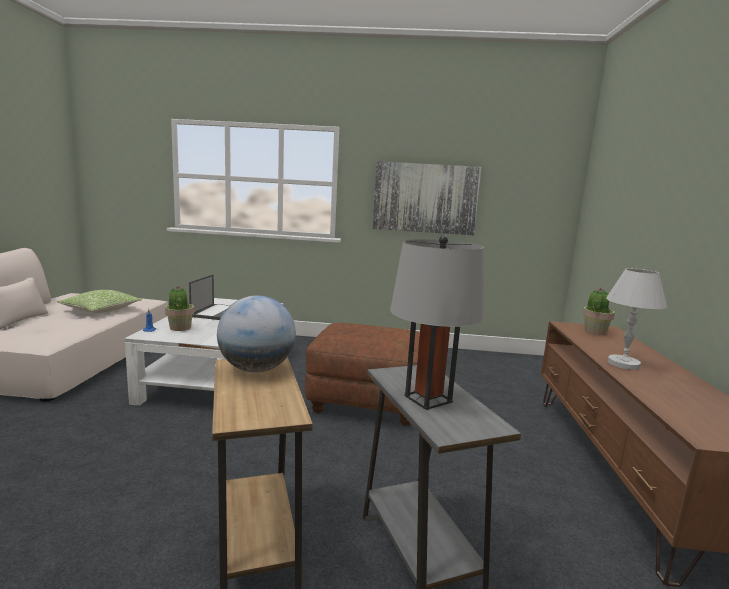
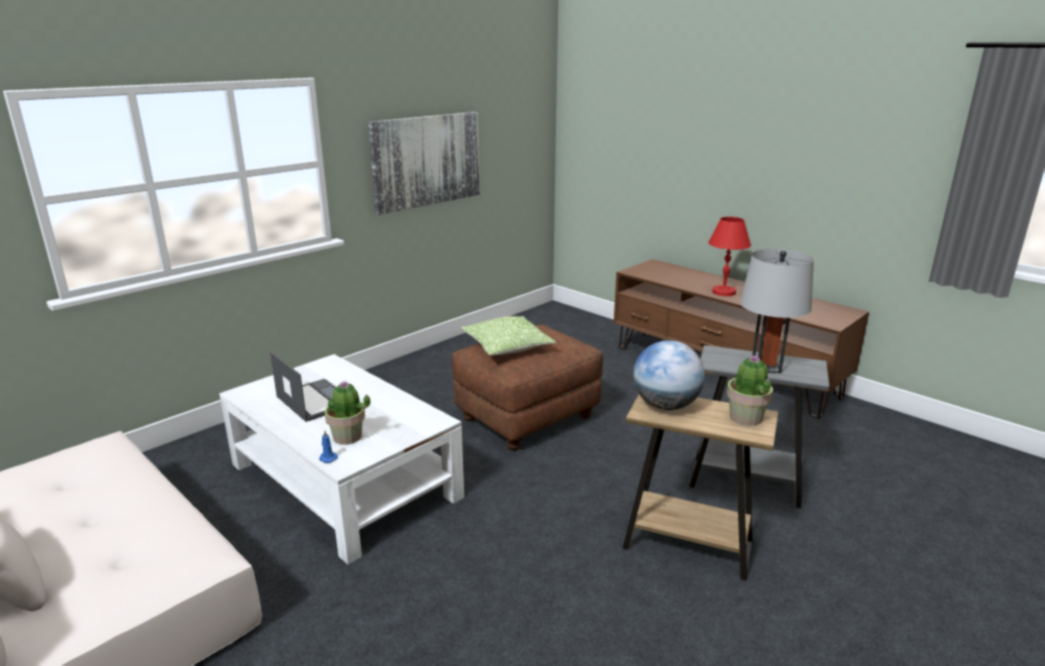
camera: 50 degrees left, 10 degrees up
(101, 310) = (96, 490): pillow -> pillow (507, 347)
(594, 332) = (657, 270): potted plant -> potted plant (745, 418)
(623, 364) = (723, 292): white table lamp -> red table lamp

